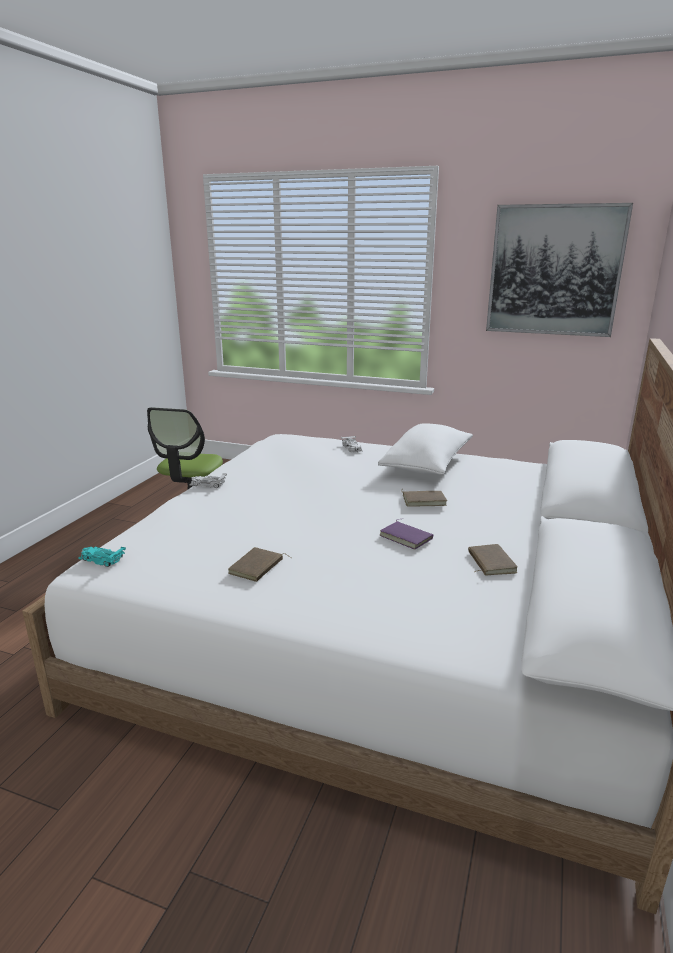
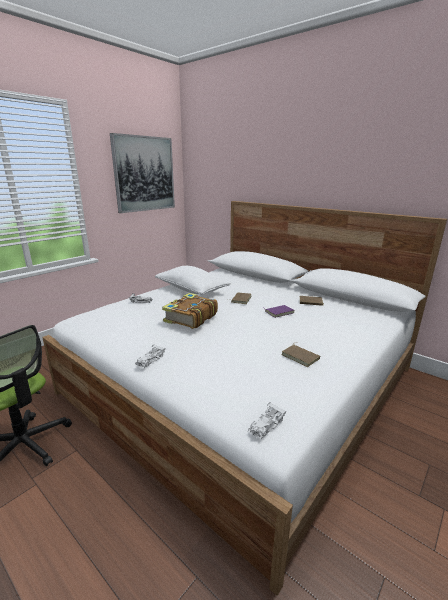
camera: 70 degrees left, 0 degrees up
(101, 559) = (266, 425): turquoise toy car -> white toy car
(317, 479) = (190, 318): none -> book

